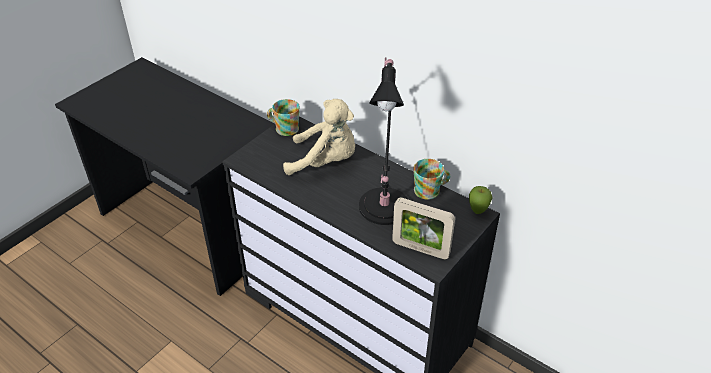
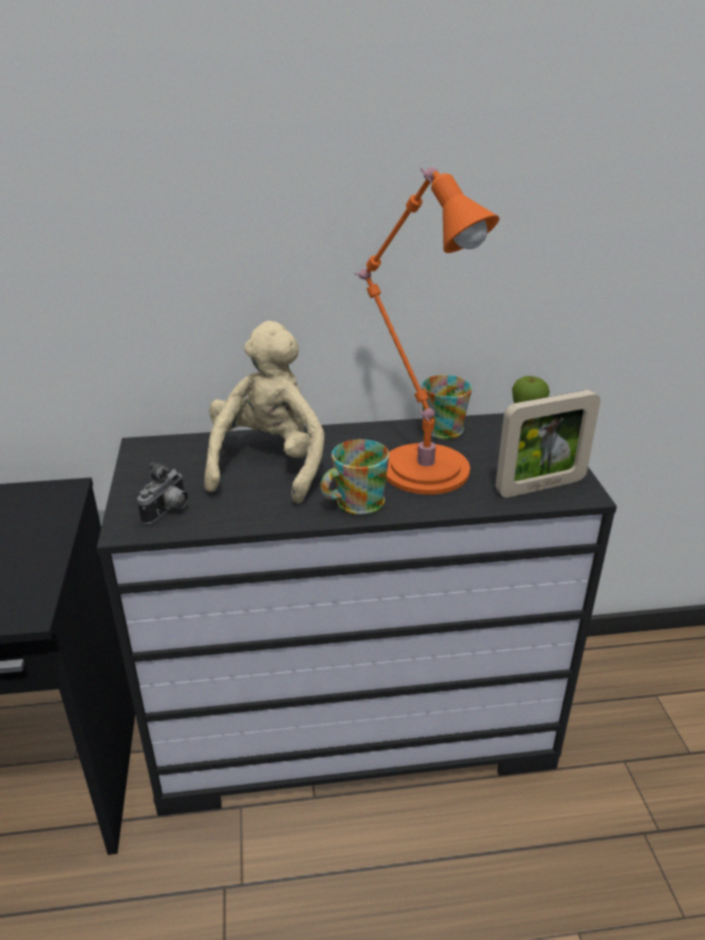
camera: 45 degrees left, 10 degrees down
(262, 161) = (168, 511): none -> camera
(284, 128) = (142, 458): mug -> mug (353, 503)
(325, 162) = (268, 464): beige plush toy -> beige plush toy turned 45 degrees counterclockwise
(385, 203) = (420, 466): black table lamp -> orange table lamp

